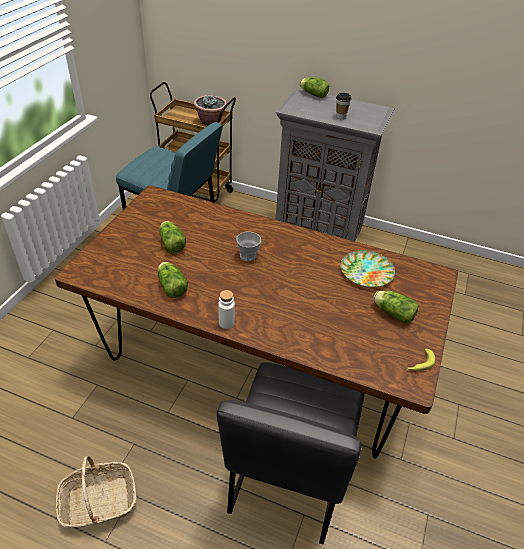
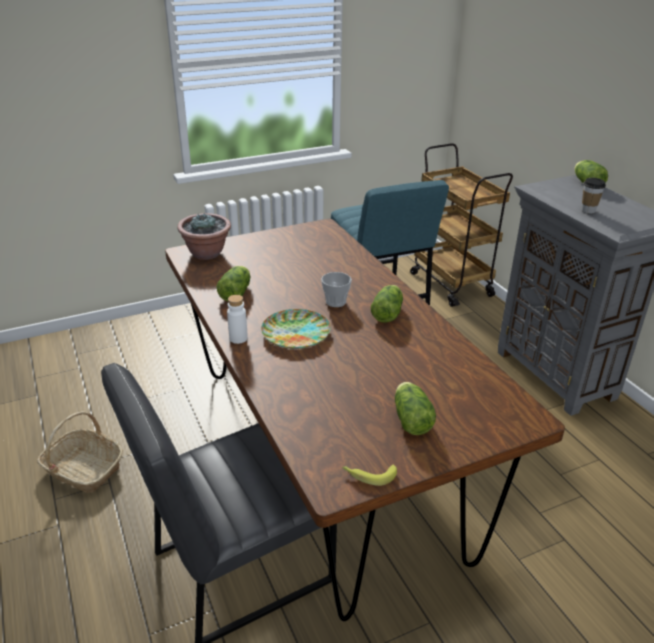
camera: 45 degrees right, 10 degrees down
(171, 243) = (284, 264): lettuce -> lettuce (388, 312)
(211, 122) = (478, 197): potted plant -> potted plant (207, 253)
(366, 272) = (439, 371): plate -> plate (295, 333)

